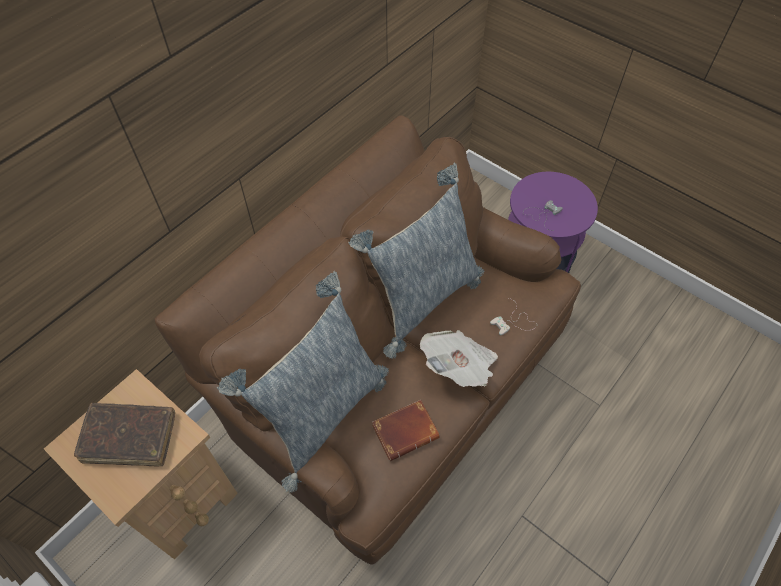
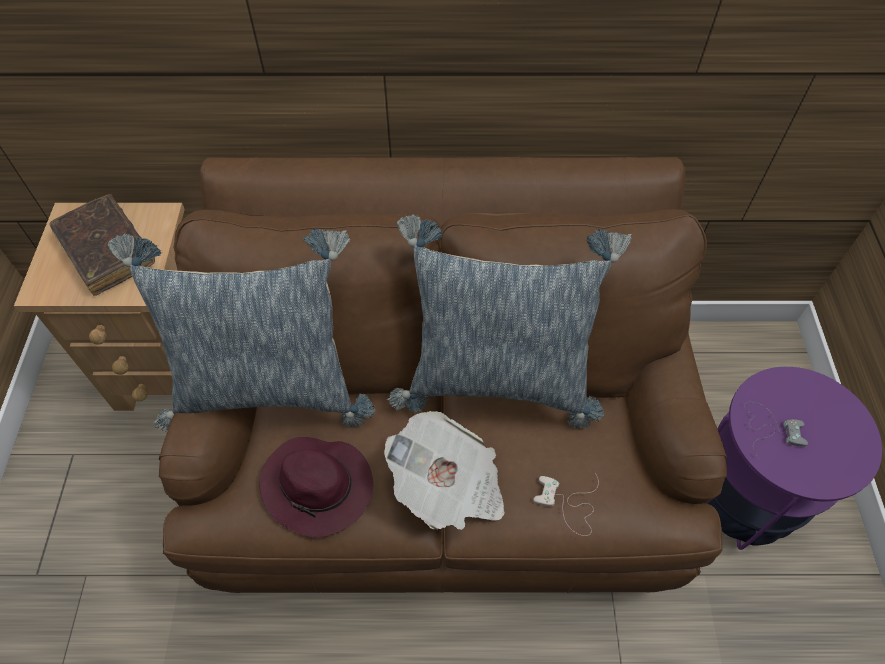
camera: 50 degrees right, 0 degrees up
(406, 430) = (319, 487): brown book -> purple hat

